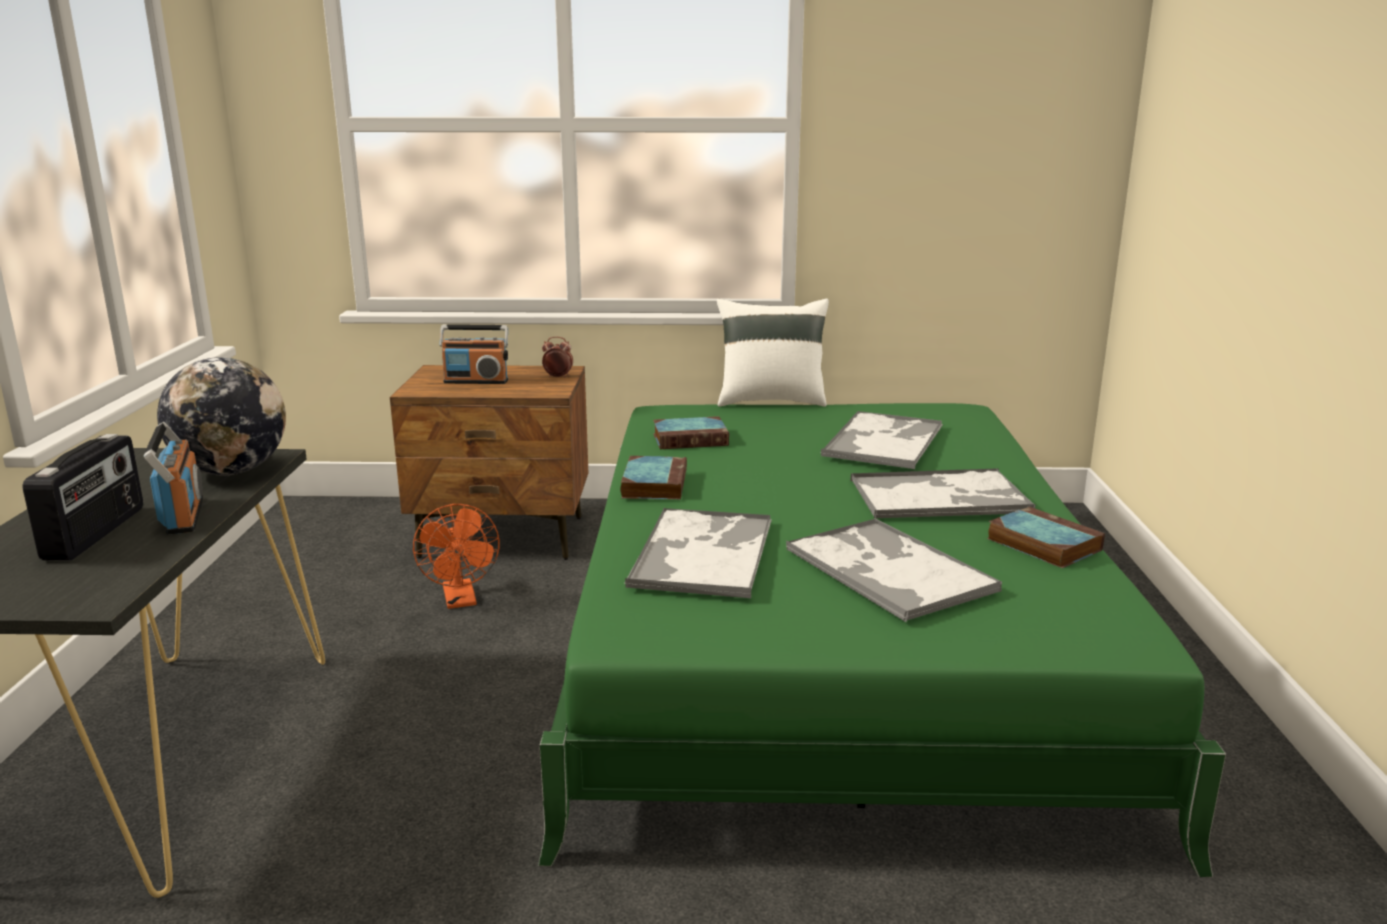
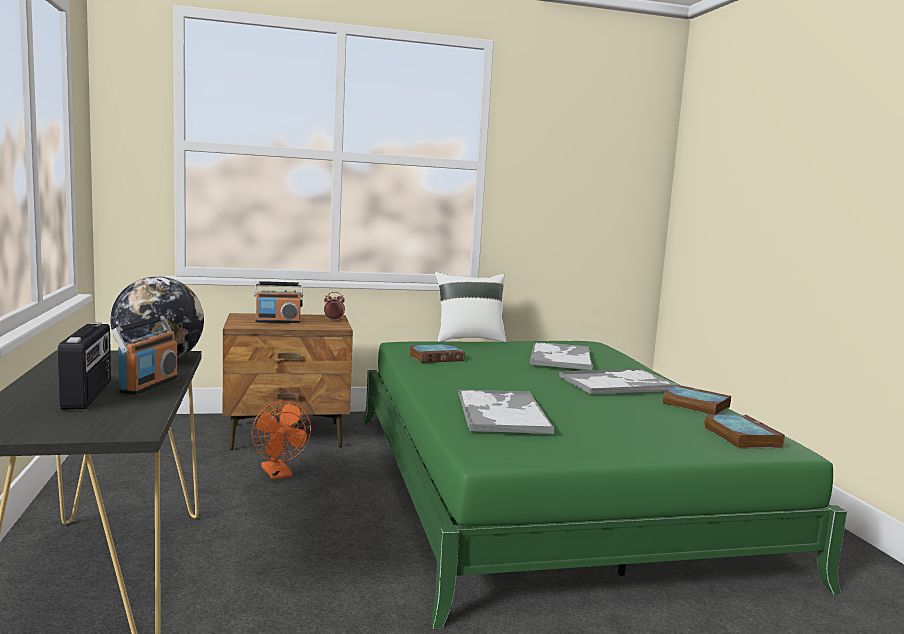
camera: 15 degrees left, 10 degrees down
(183, 516) = (148, 385): radio -> radio turned 45 degrees clockwise
(654, 484) = (434, 379): book -> book (740, 436)
(887, 569) = (620, 418): tray -> none

